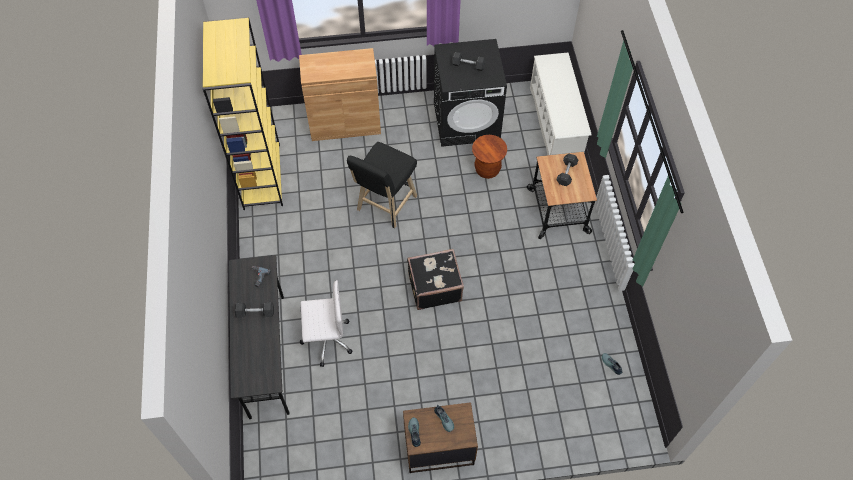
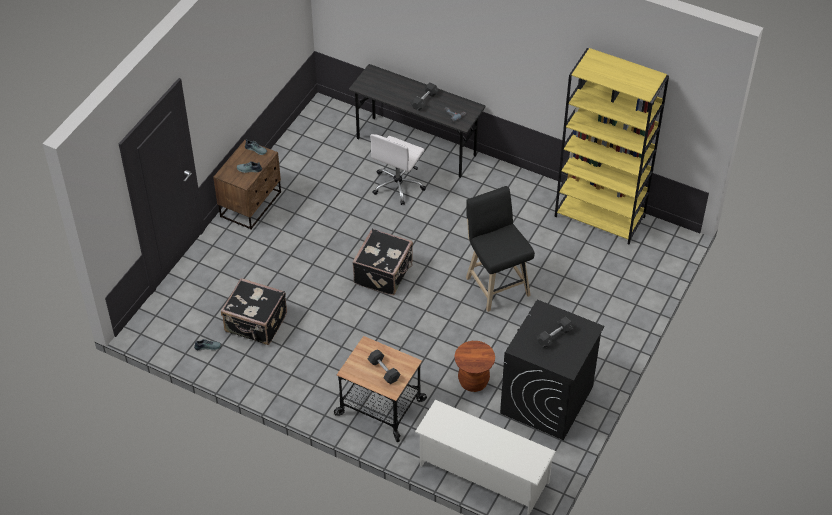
camera: 125 degrees right, 10 degrees down
(345, 124) = (618, 303): brown cabinet -> none
(560, 345) = (256, 324): none -> black suitcase

